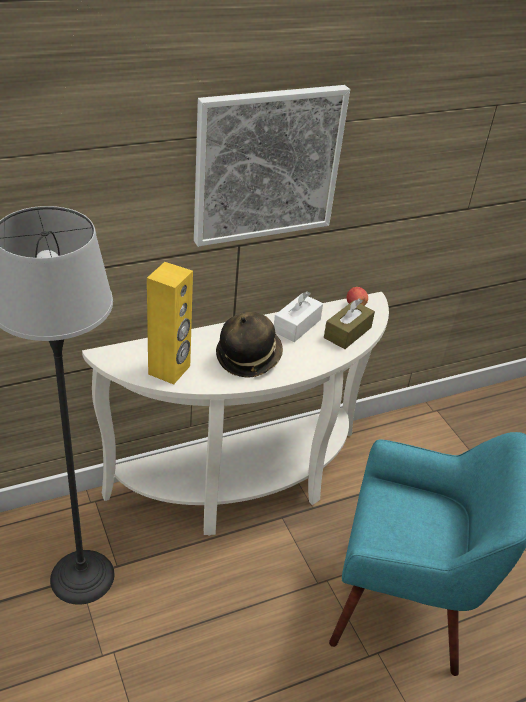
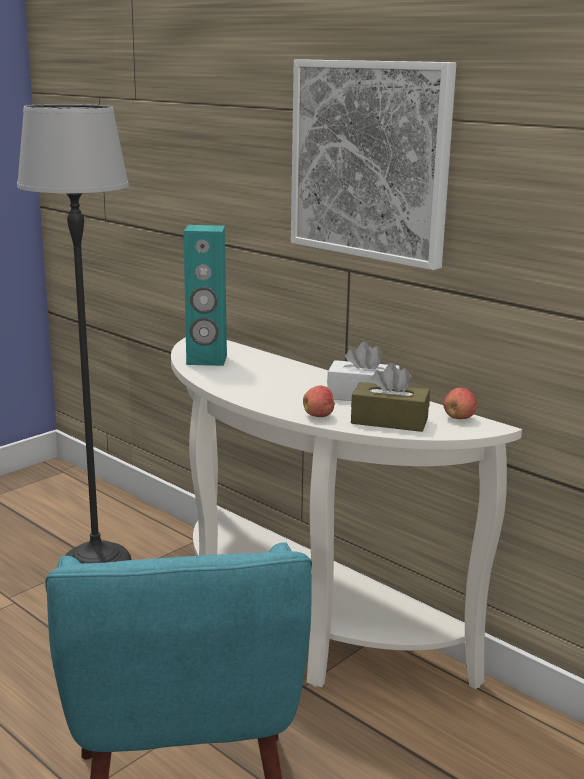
camera: 70 degrees right, 20 degrees down
(170, 370) = (206, 360): yellow speaker -> turquoise speaker
(248, 357) = (269, 384): hat -> none
(324, 357) = (319, 416): none -> apple

